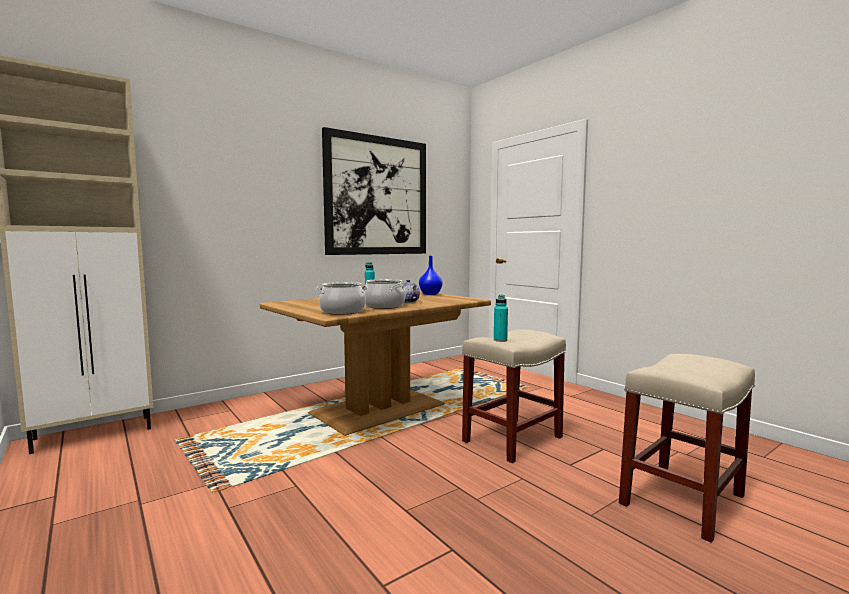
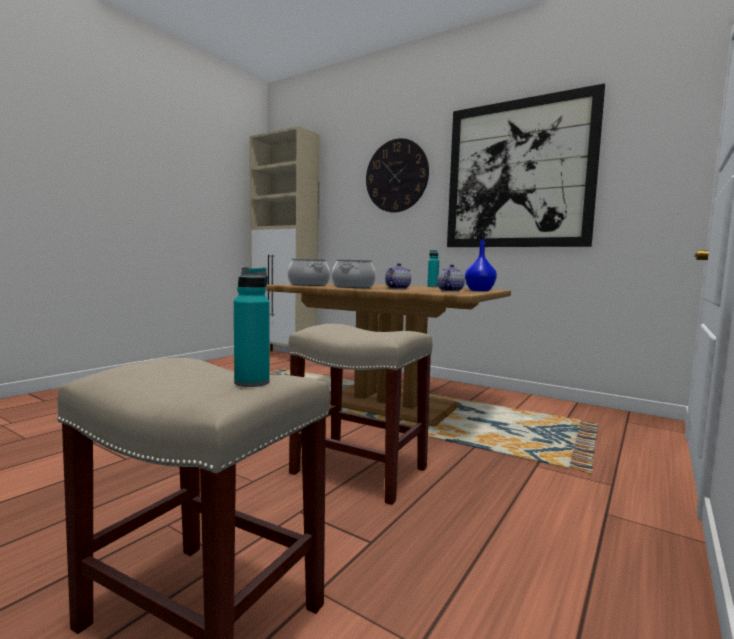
camera: 70 degrees right, 0 degrees up
(261, 176) = (396, 176): none -> wall clock
(438, 297) = (450, 291): none -> teapot
(500, 340) = (321, 325): turquoise bottle -> turquoise bottle (252, 382)

